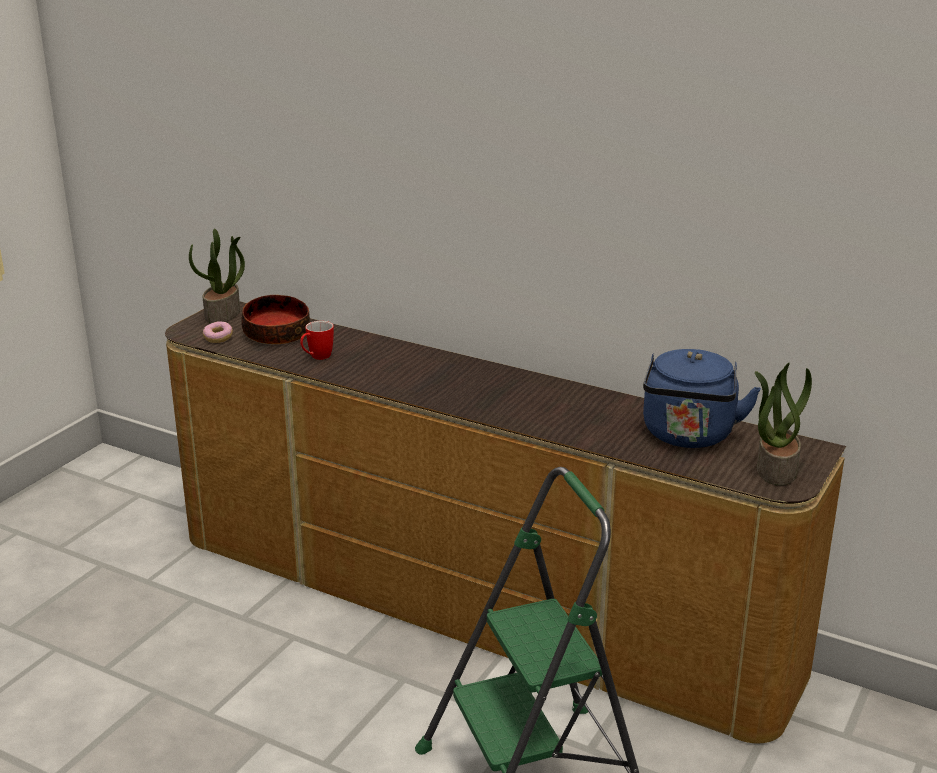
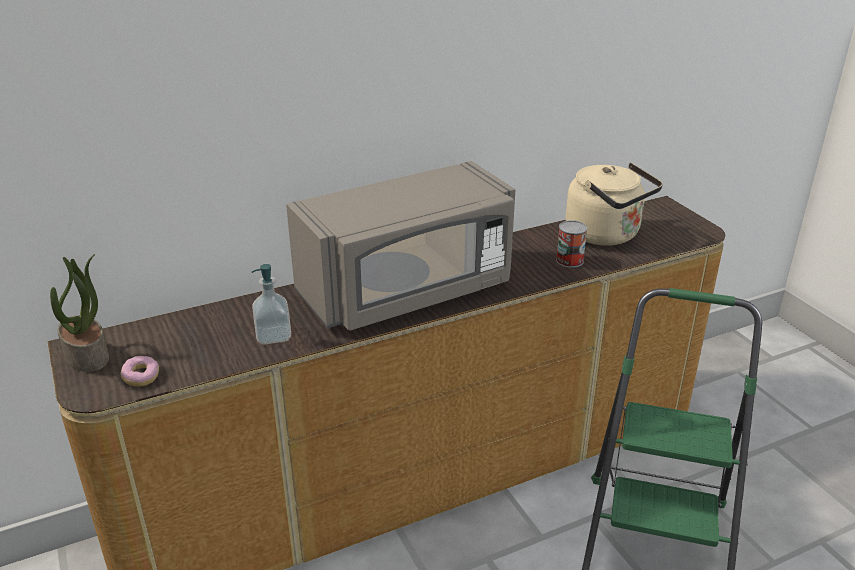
camera: 55 degrees left, 5 degrees up
(276, 334) = (187, 340): bowl -> none
(316, 358) = (273, 336): mug -> soap dispenser
(445, 381) = (408, 291): none -> grey microwave
(605, 432) = (569, 260): none -> can
(688, 436) = (606, 235): blue kettle -> beige kettle
(775, 469) = (678, 226): potted plant -> none

